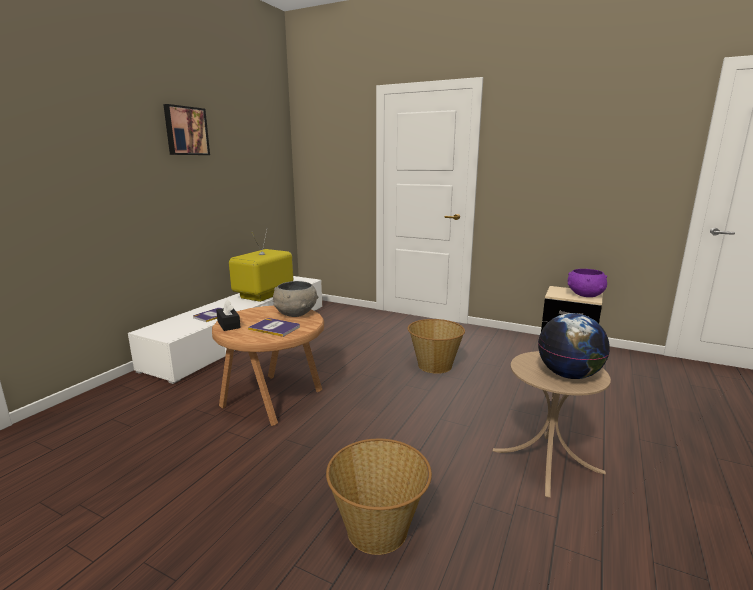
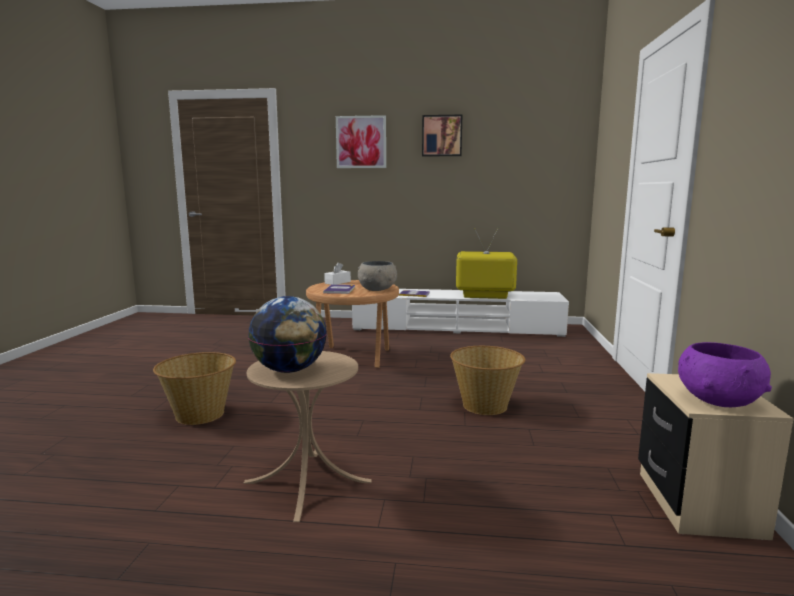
camera: 70 degrees right, 5 degrees down
(92, 132) = (361, 142): none -> picture
(228, 324) = (337, 282): black tissue box -> white tissue box

